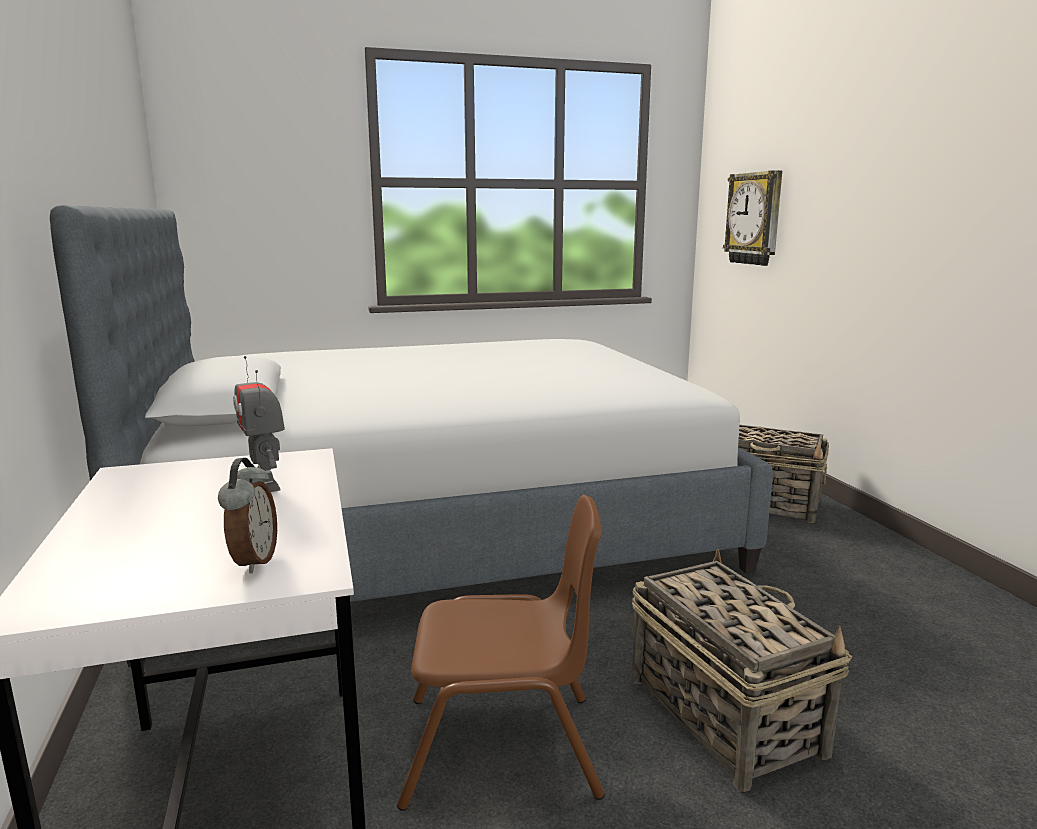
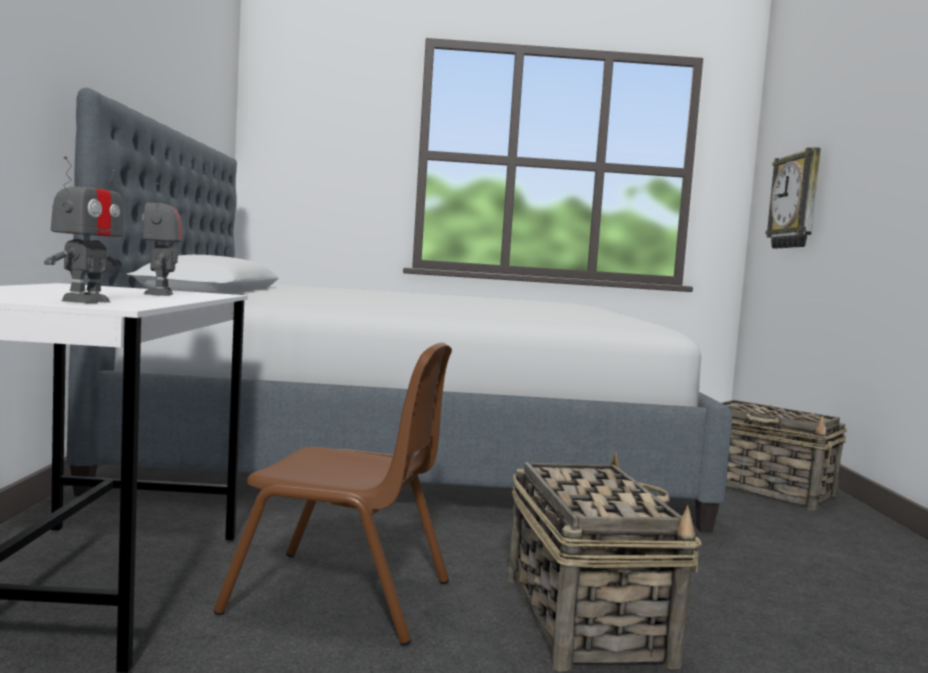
camera: 15 degrees right, 10 degrees down
(253, 561) = (86, 301): alarm clock -> toy robot

